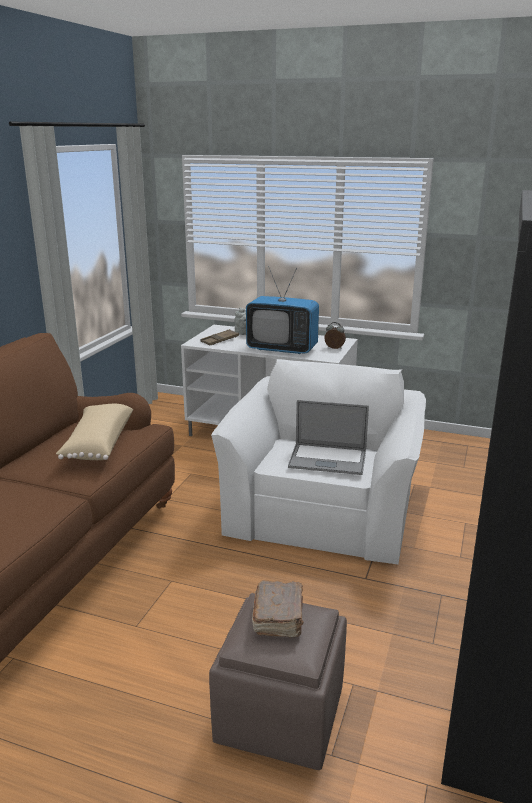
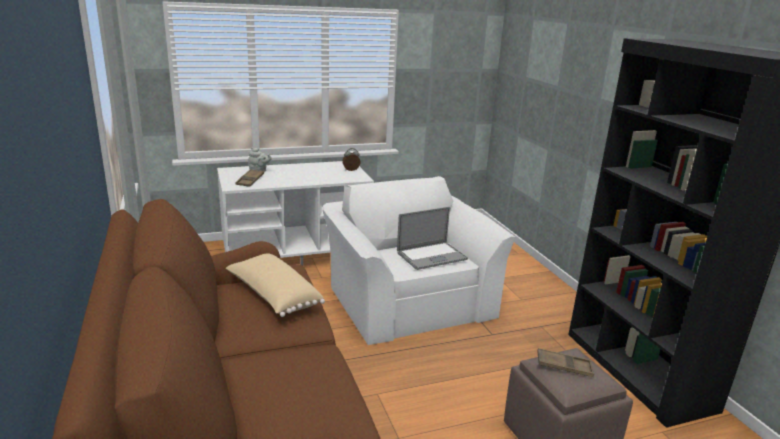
camera: 40 degrees left, 0 degrees up
(279, 618) = (564, 366): brown book -> brown tray
(282, 349) = (314, 178): television -> none

